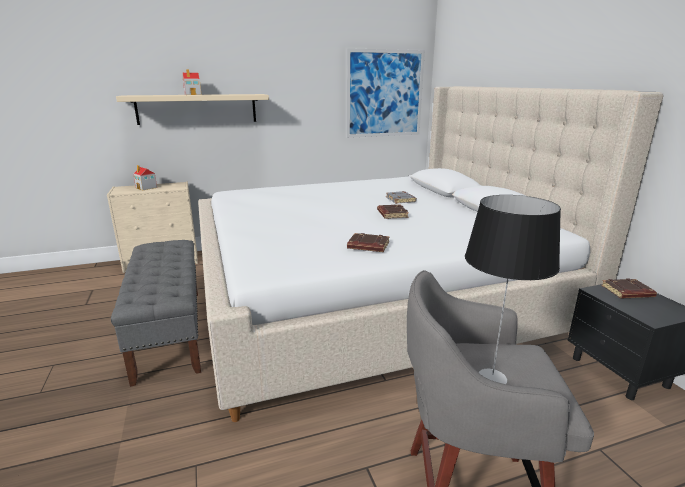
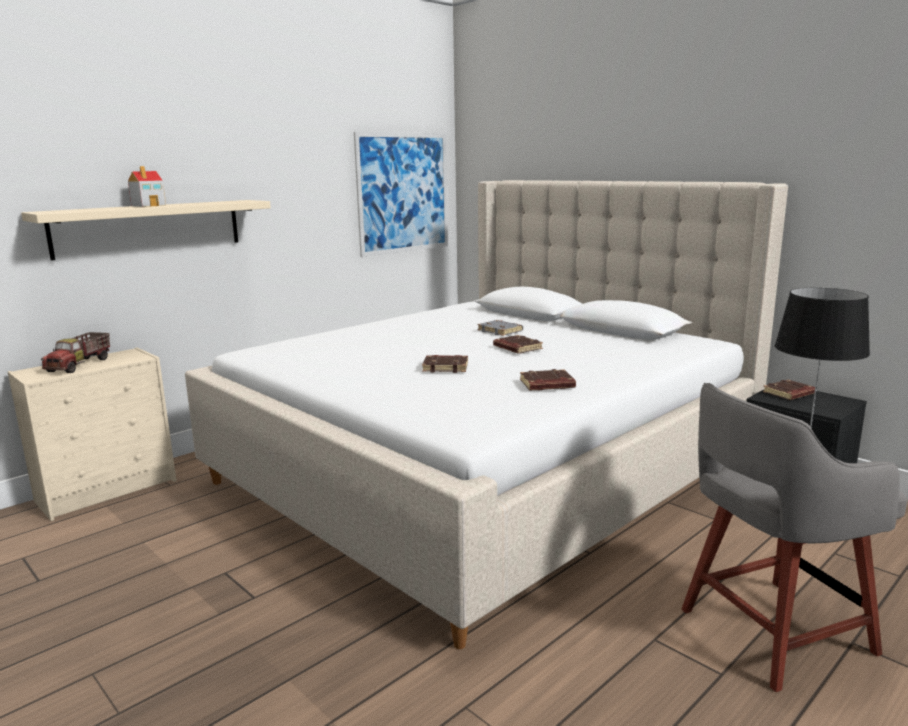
camera: 25 degrees left, 5 degrees down
(146, 188) = (80, 365): toy house -> toy truck
(170, 332) = (244, 578): grey bench -> none
(322, 221) = (446, 367): none -> brown book

